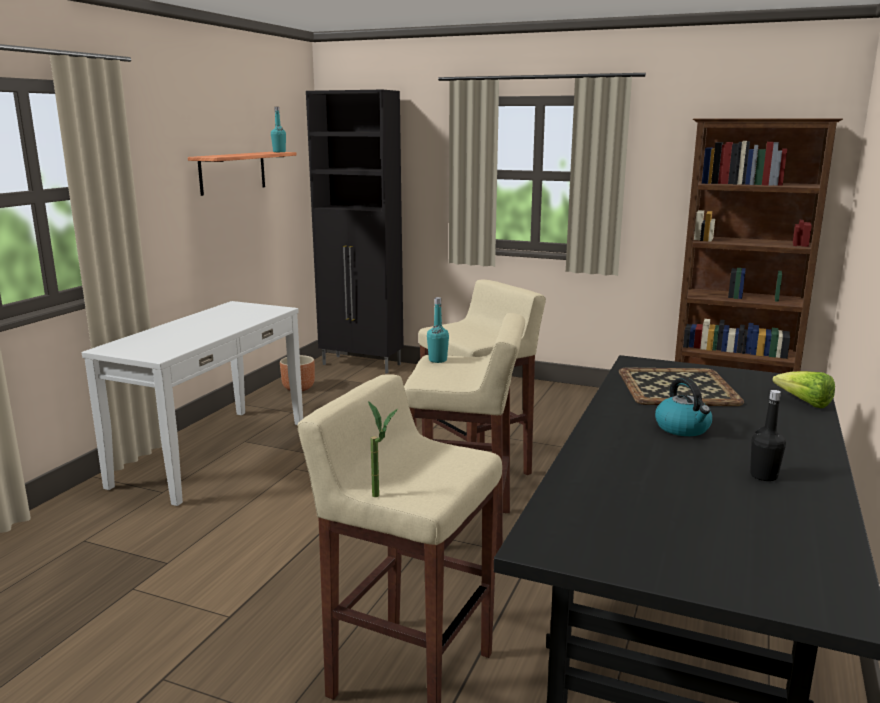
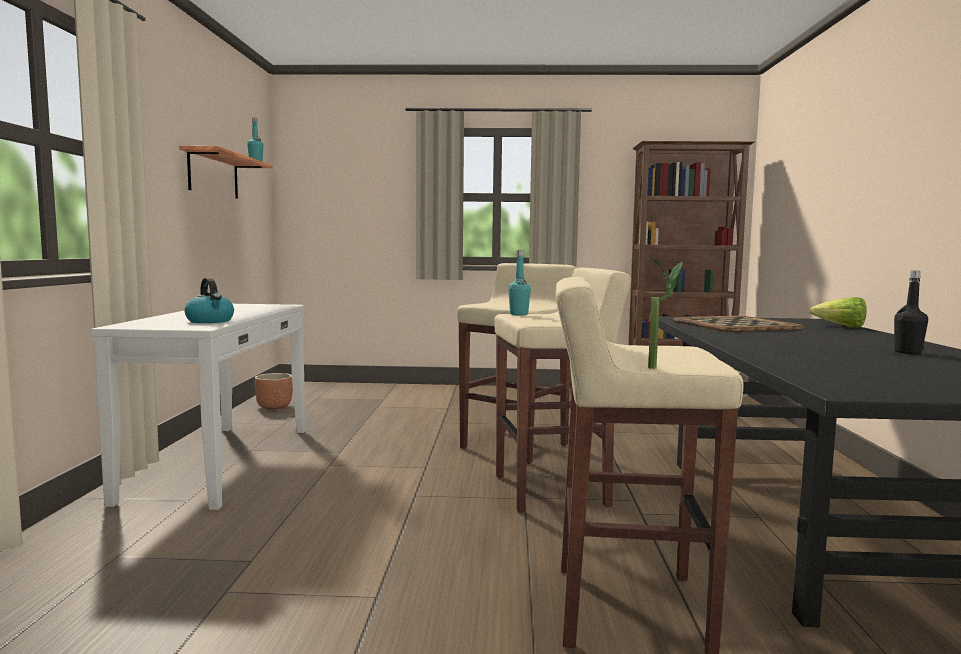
camera: 20 degrees left, 10 degrees down
(362, 365) = (325, 387): black cabinet -> none
(683, 428) = (791, 338): kettle -> kettle (210, 321)

